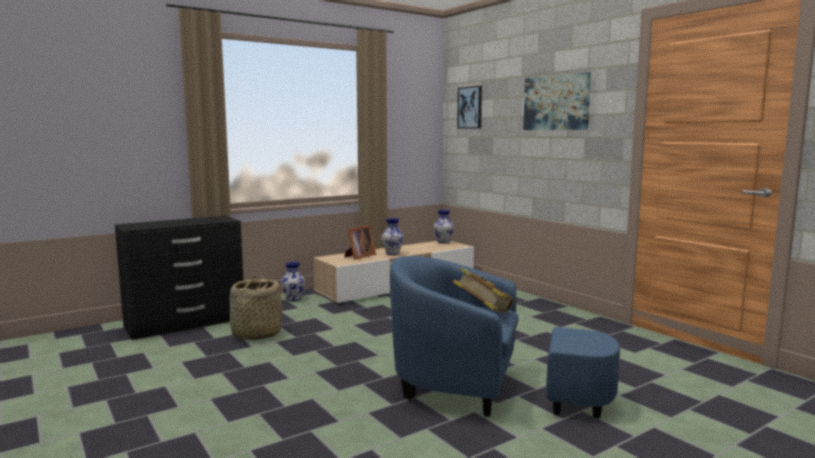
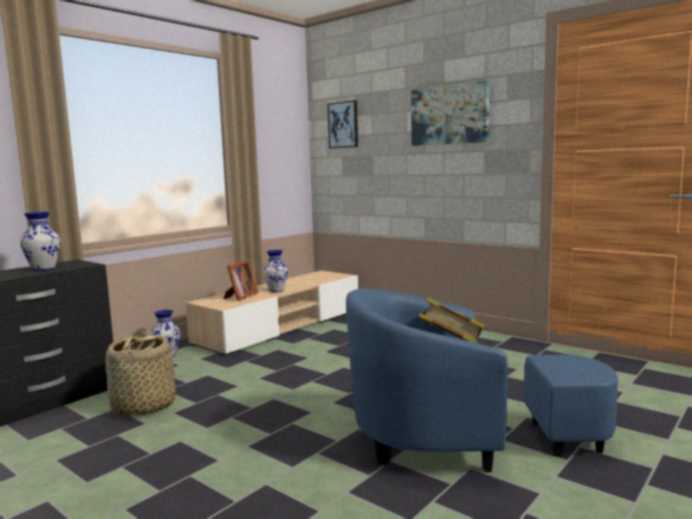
camera: 15 degrees left, 0 degrees up
(443, 242) = (321, 273): vase -> vase (43, 269)

